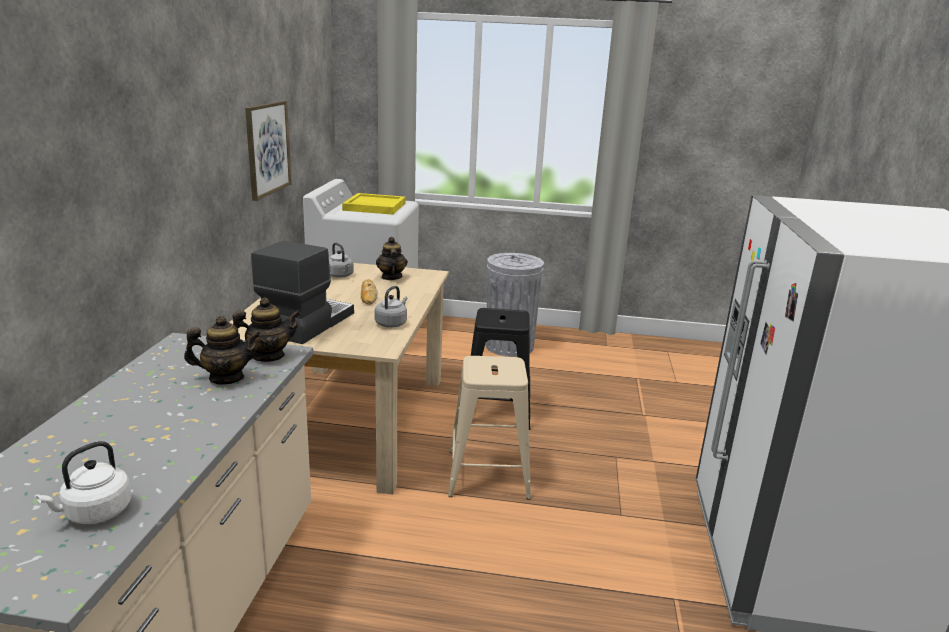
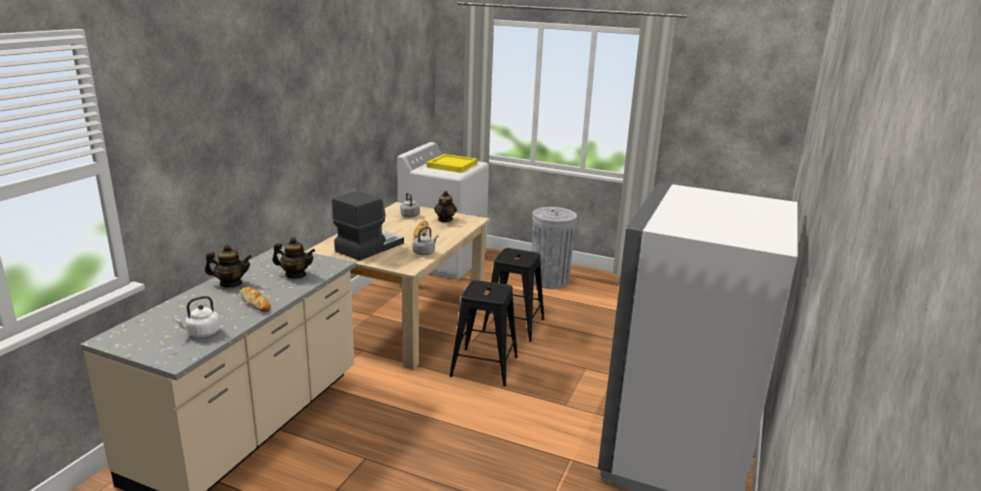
camera: 15 degrees right, 0 degrees up
(177, 435) = (255, 302): none -> bread
(267, 148) = (368, 123): picture -> none
(268, 356) = (325, 265): teapot -> teapot (231, 284)
(487, 474) = (484, 366): beige stool -> black stool

